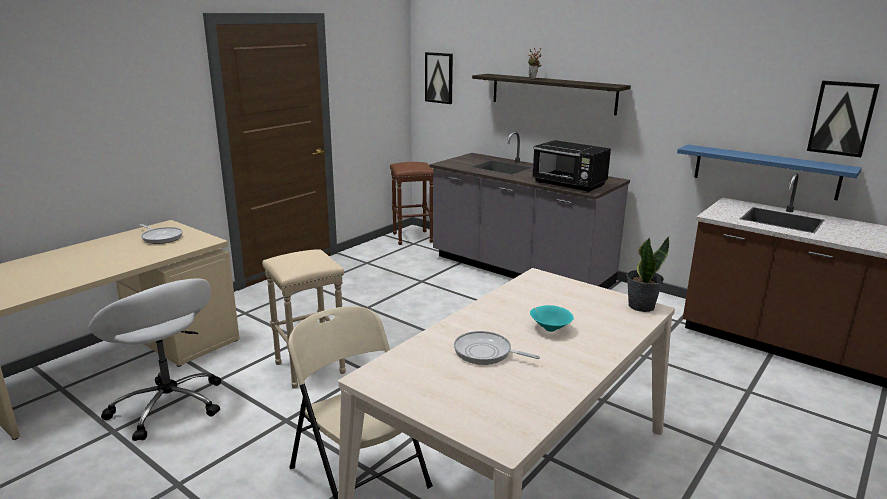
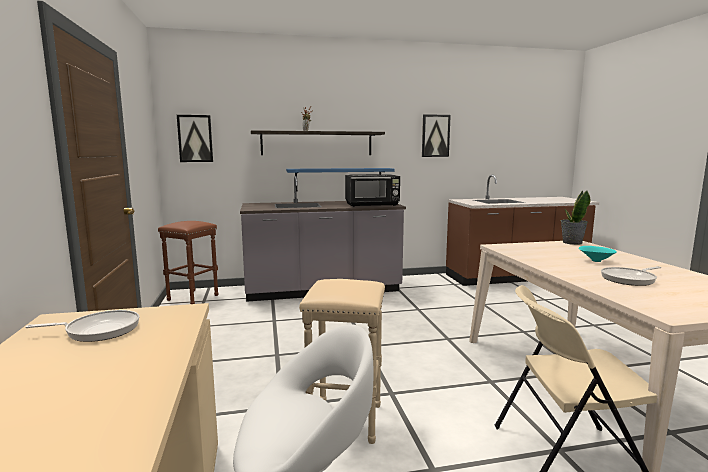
camera: 50 degrees left, 10 degrees down
(765, 171) = (466, 179): blue shelf -> blue shelf (338, 179)
(842, 118) = (499, 142): picture -> picture (435, 136)

